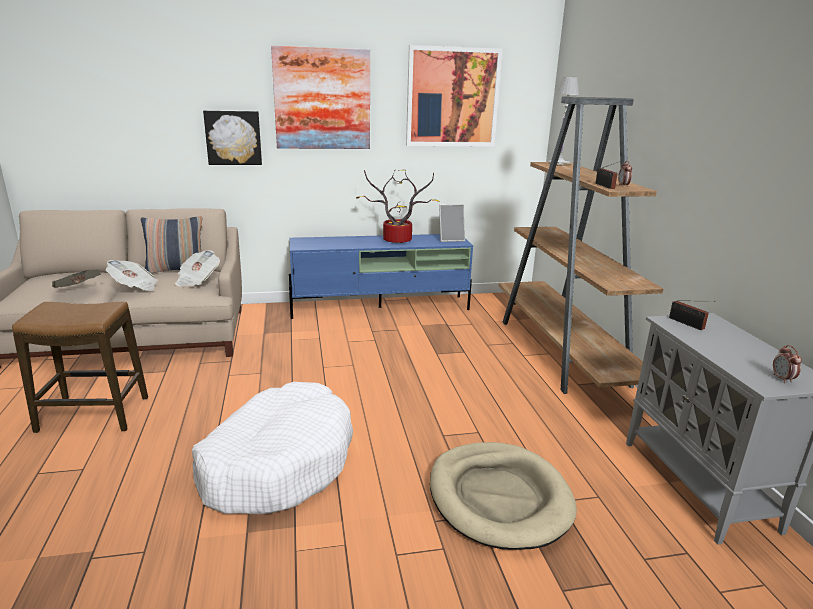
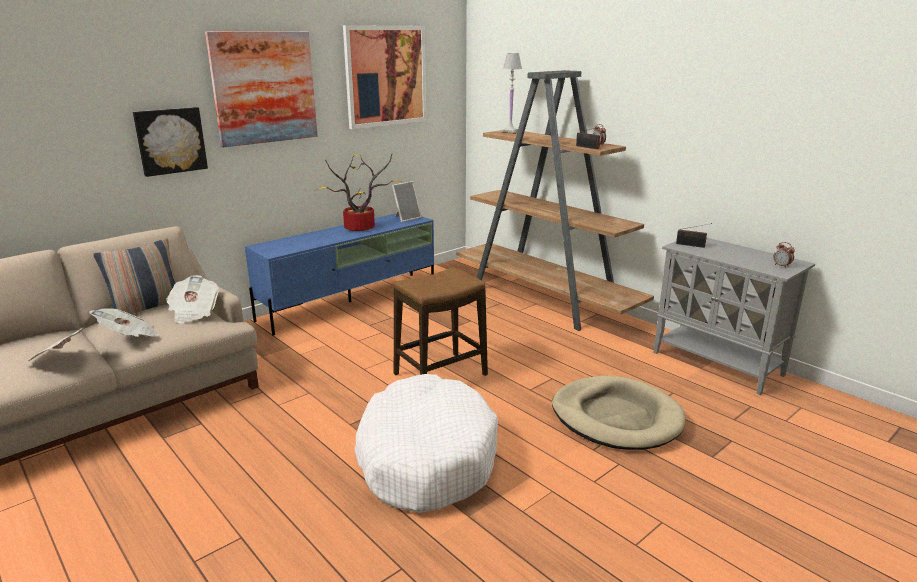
camera: 30 degrees left, 0 degrees up
(94, 414) = (177, 489): stool -> stool (440, 374)

